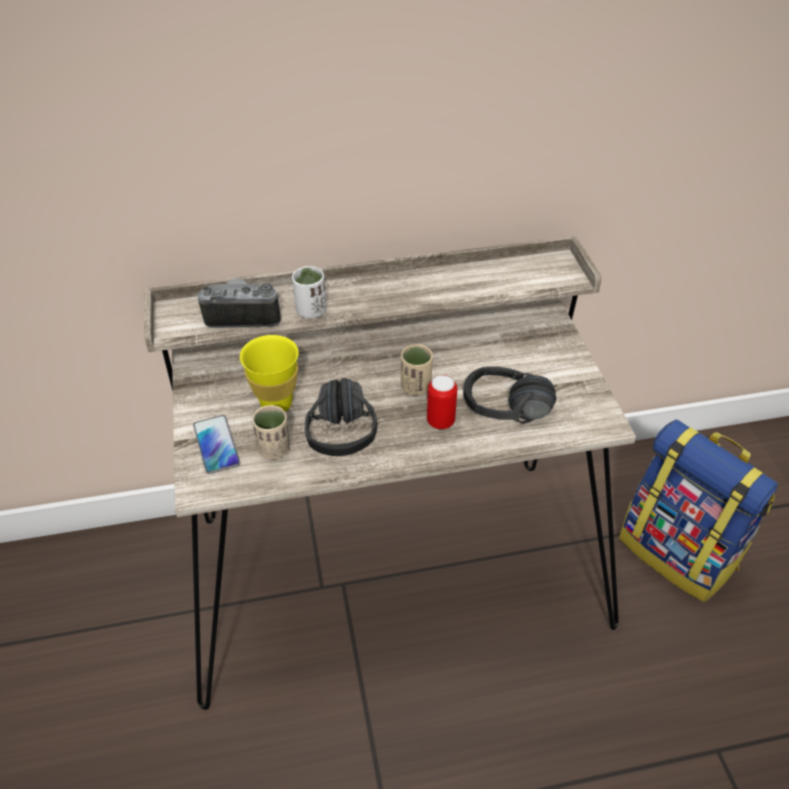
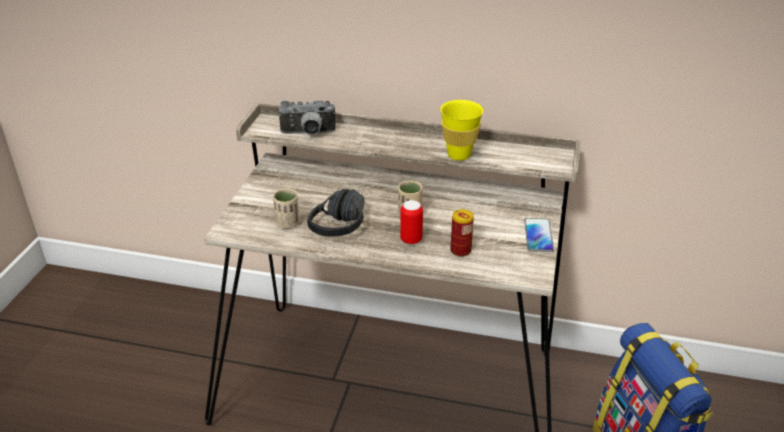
camera: 25 degrees right, 10 degrees down
(216, 445) = (253, 211): phone -> phone (538, 236)
(243, 315) = (308, 134): camera -> camera turned 150 degrees clockwise
(276, 404) = (308, 199): yellow cup -> yellow cup (459, 155)
(311, 311) = (354, 142): white cup -> none
(506, 417) = (460, 250): black headphones -> can

